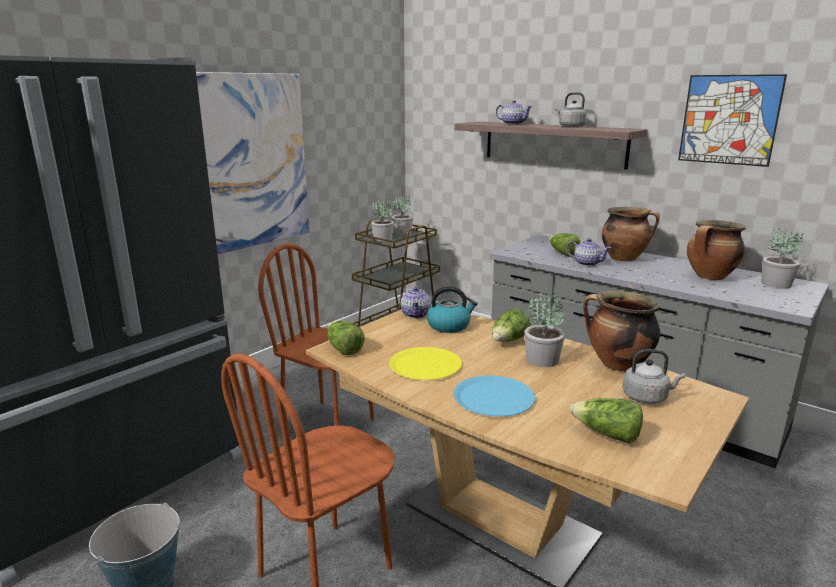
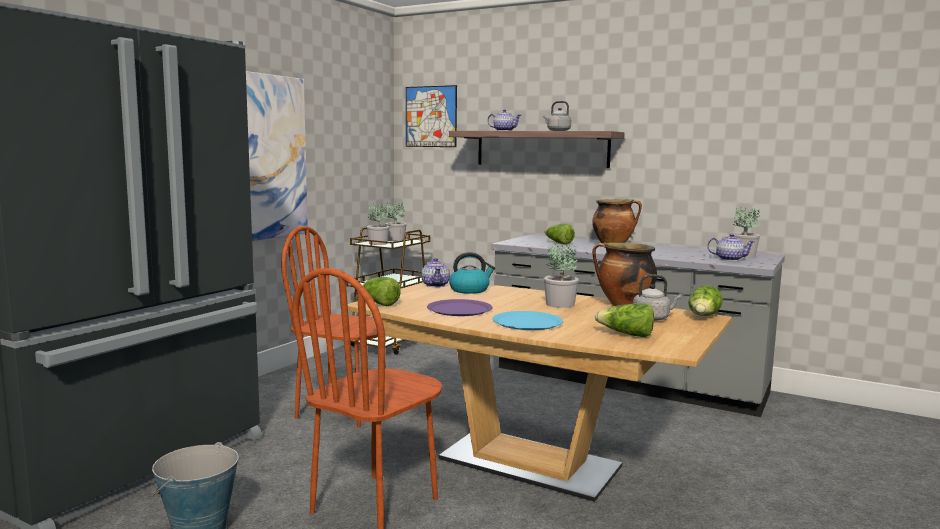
camera: 10 degrees left, 10 degrees down
(425, 365) = (459, 309): yellow plate -> purple plate
(509, 341) = (527, 296): lettuce -> lettuce (703, 317)
(586, 263) = (581, 247): teapot -> teapot (729, 259)
(710, 277) = (689, 253): cooking pot -> none
(729, 120) = (691, 121): picture -> picture (431, 116)

